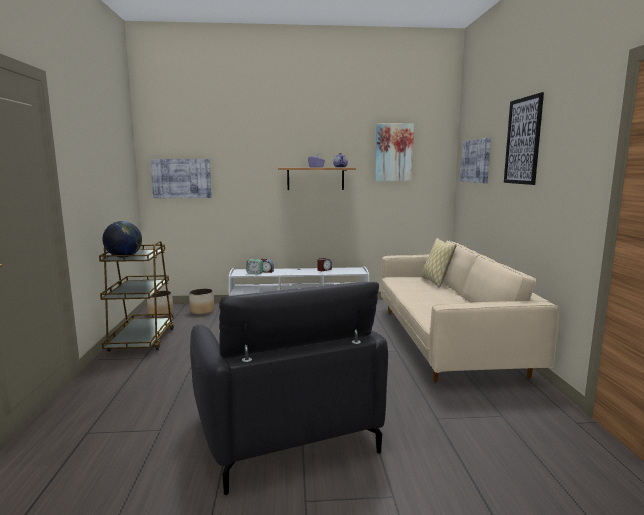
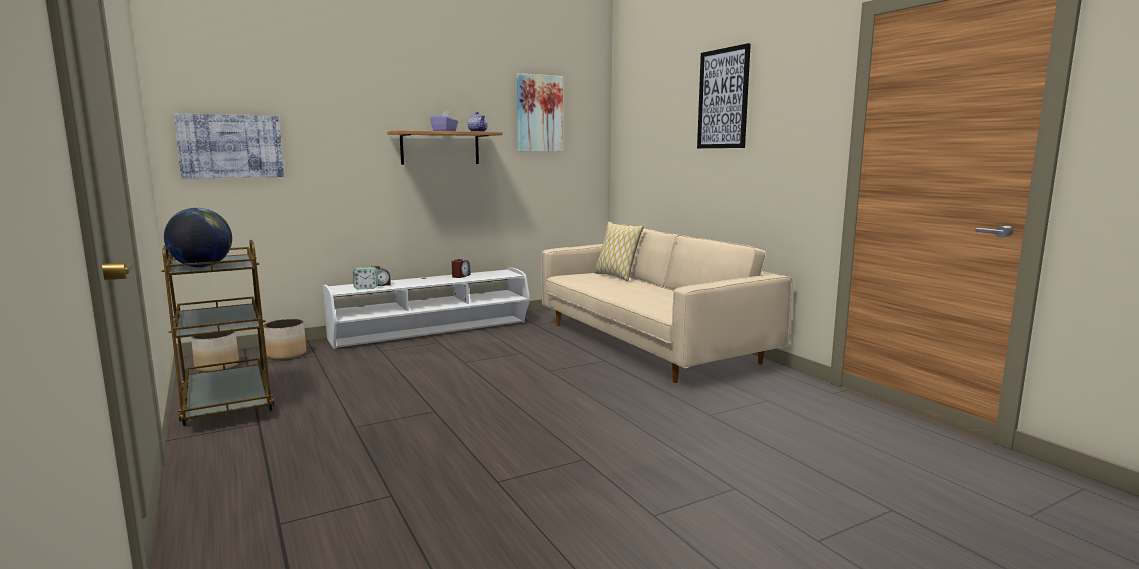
camera: 25 degrees left, 0 degrees up
(284, 431) = (559, 460): black armchair -> none
(475, 161) = (646, 125): picture -> none

